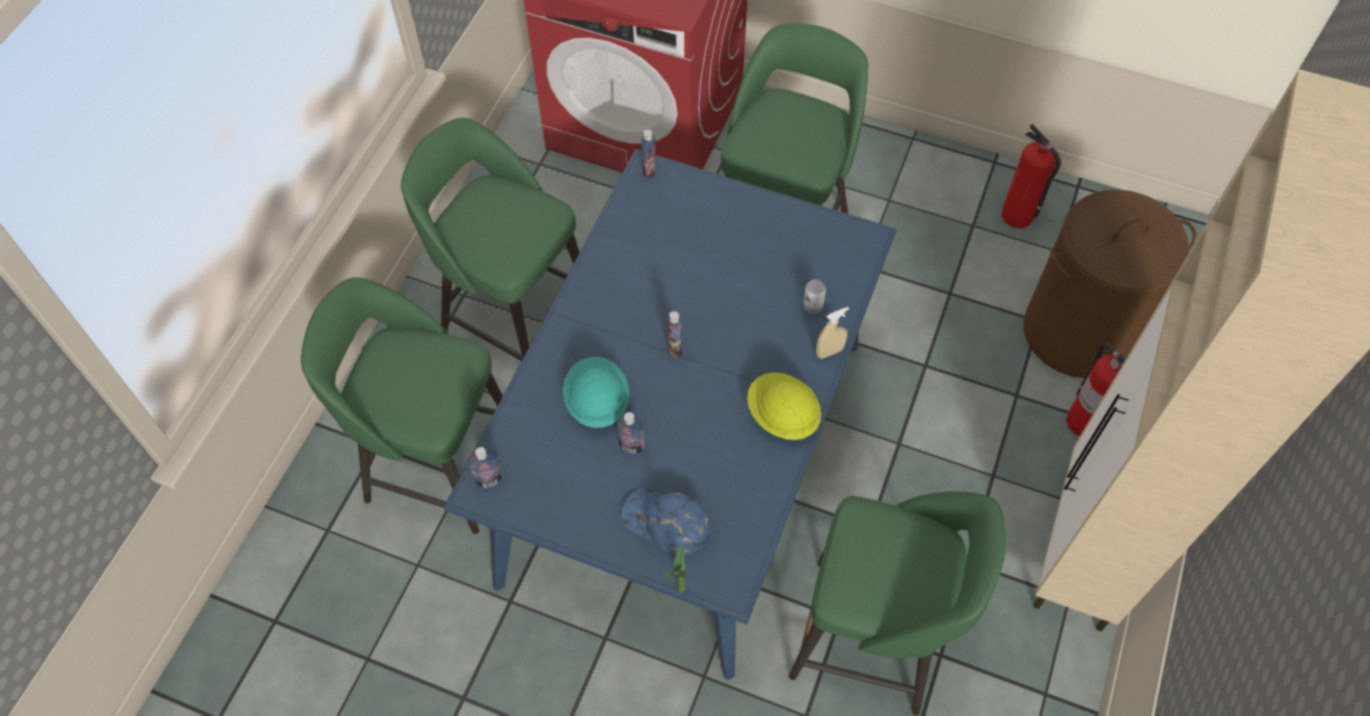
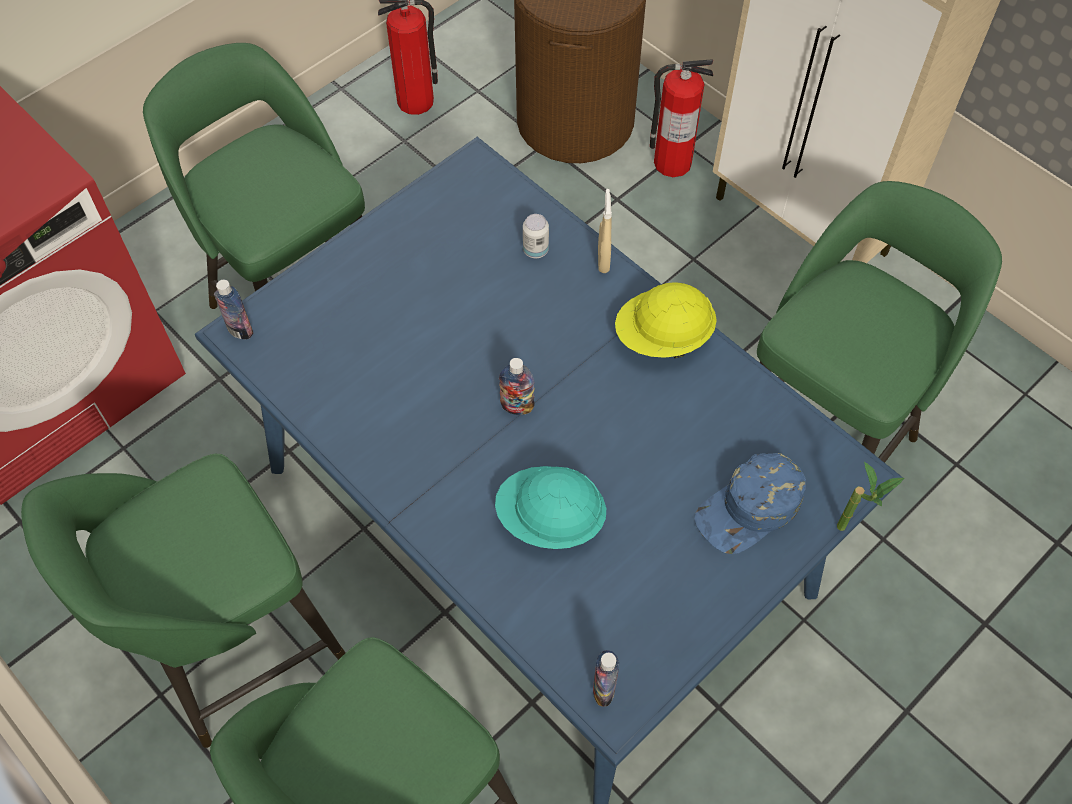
camera: 65 degrees left, 0 degrees up
(631, 446) = (631, 505): bottle -> none

